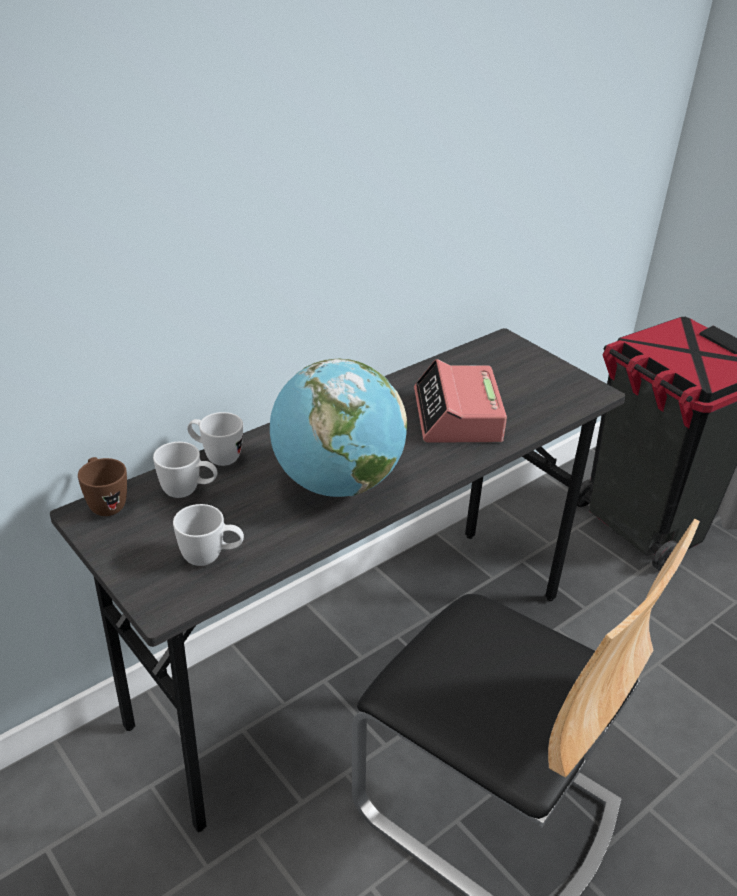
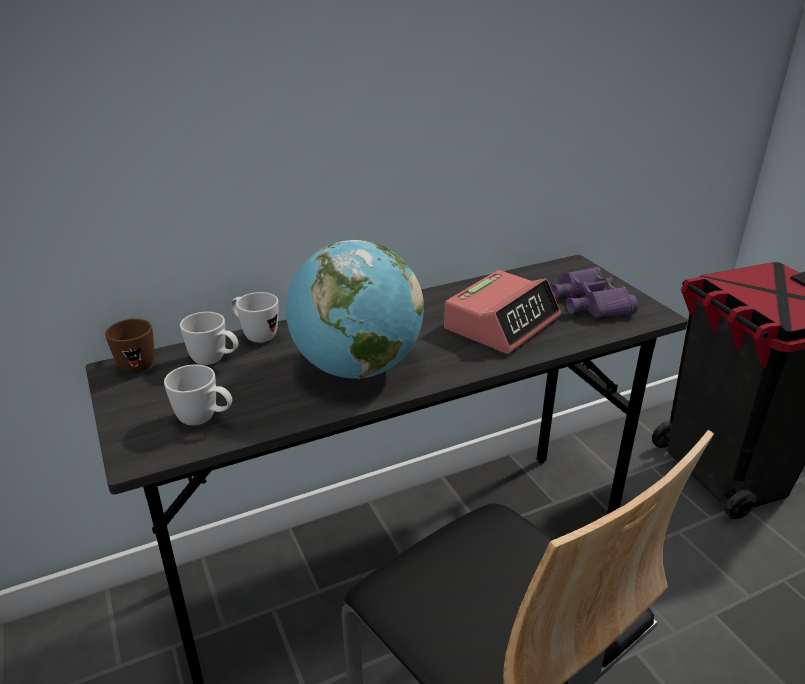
camera: 15 degrees right, 5 degrees down
(457, 416) = (502, 323): alarm clock -> alarm clock turned 150 degrees counterclockwise
(532, 383) = (590, 302): none -> purple binoculars

